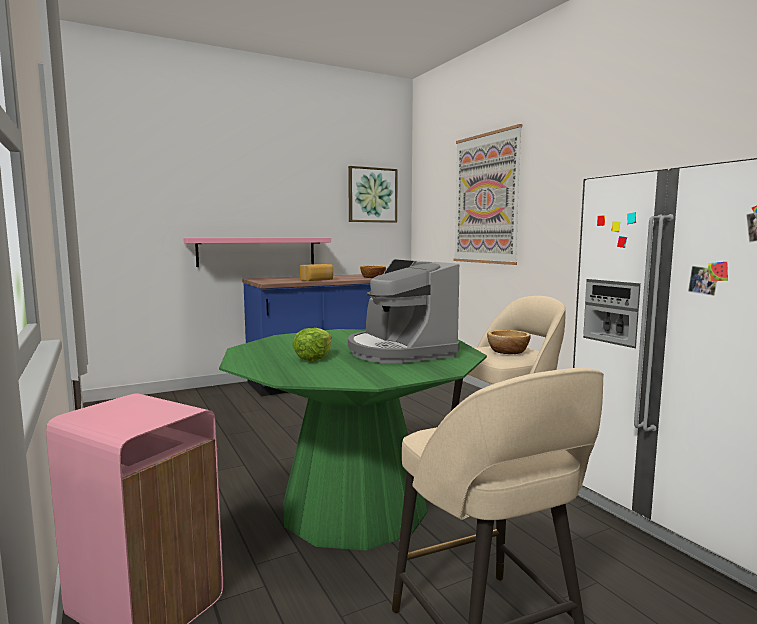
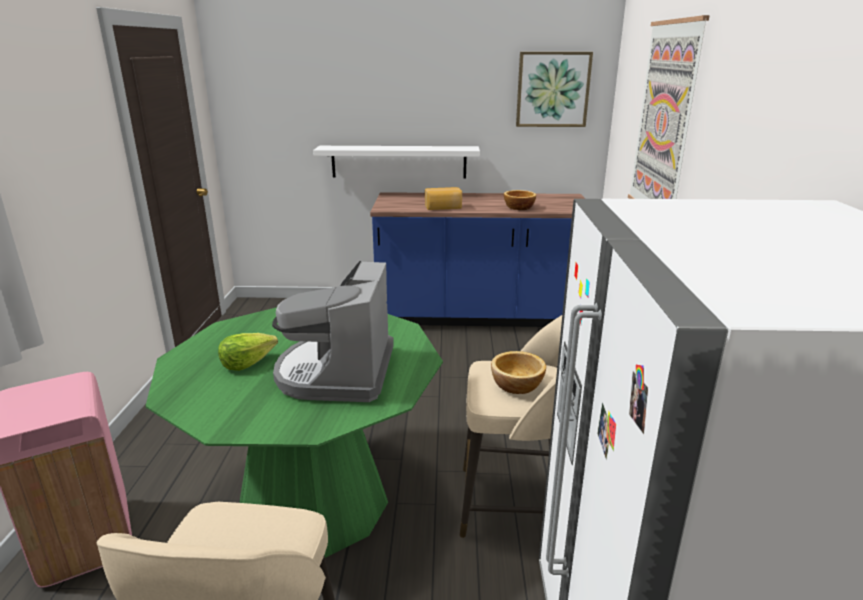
camera: 30 degrees right, 15 degrees up
(257, 251) = (398, 162): pink shelf -> white shelf

